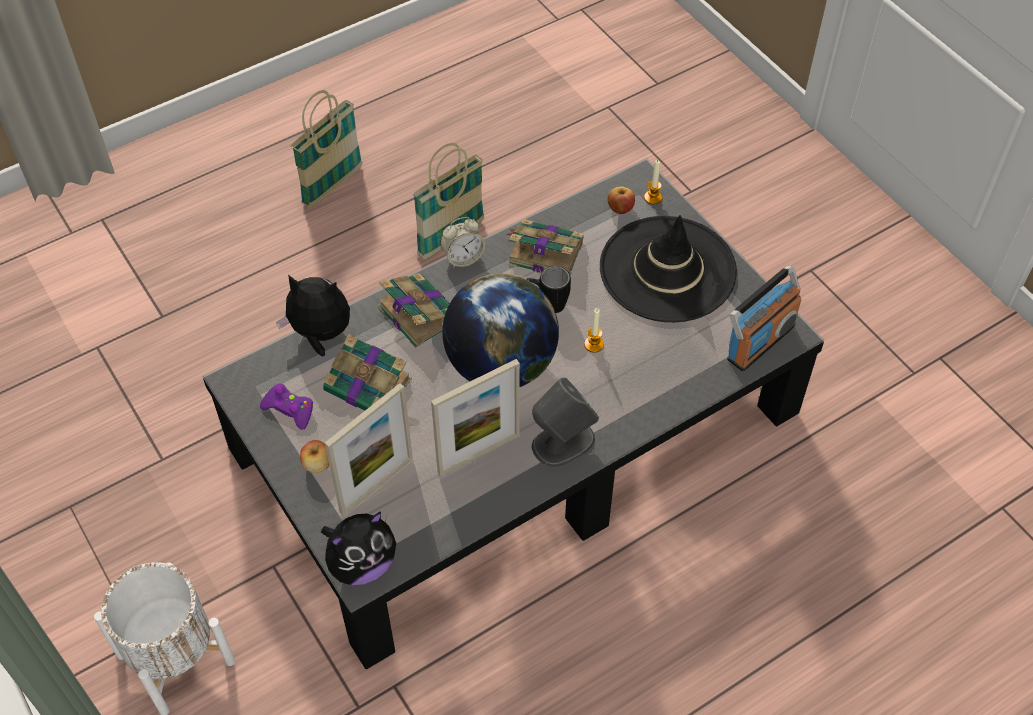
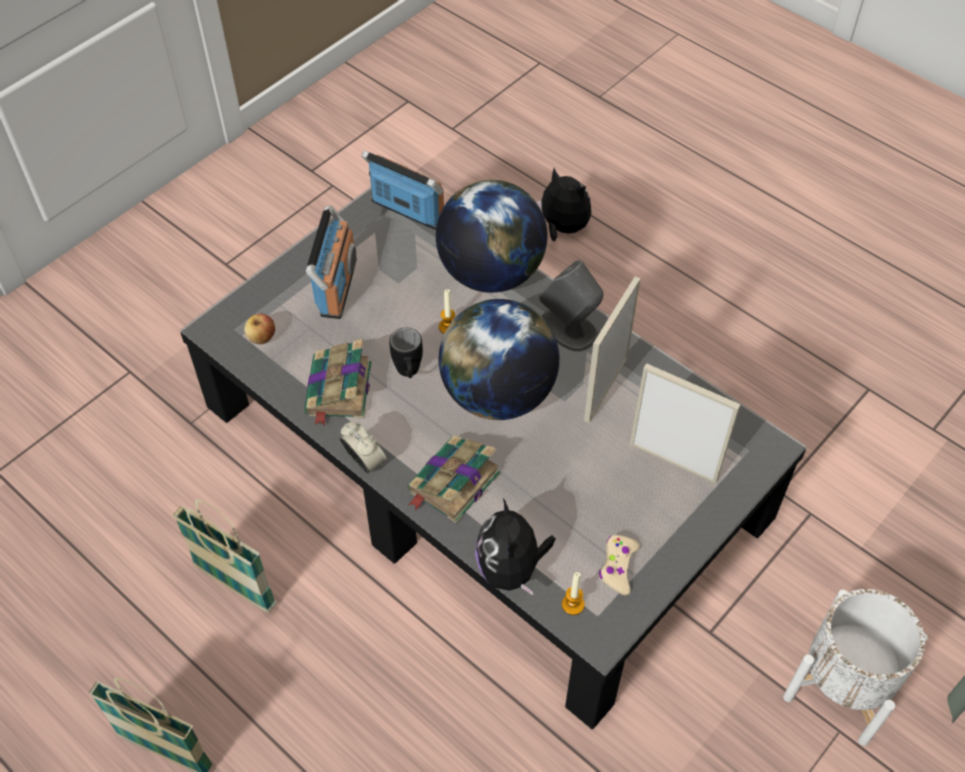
camera: 105 degrees left, 0 degrees up
(289, 409) = (618, 567): purple game controller -> beige game controller
(317, 464) = (672, 519): apple -> none
(361, 564) = (759, 450): plush toy -> plush toy (562, 228)
(369, 386) = (562, 501): book -> none
(478, 454) = (606, 389): picture frame -> picture frame turned 105 degrees counterclockwise
(653, 197) = (240, 313): candle -> candle (573, 604)
(654, 394) = (491, 273): none -> globe
(667, 269) = (337, 287): black hat -> radio

